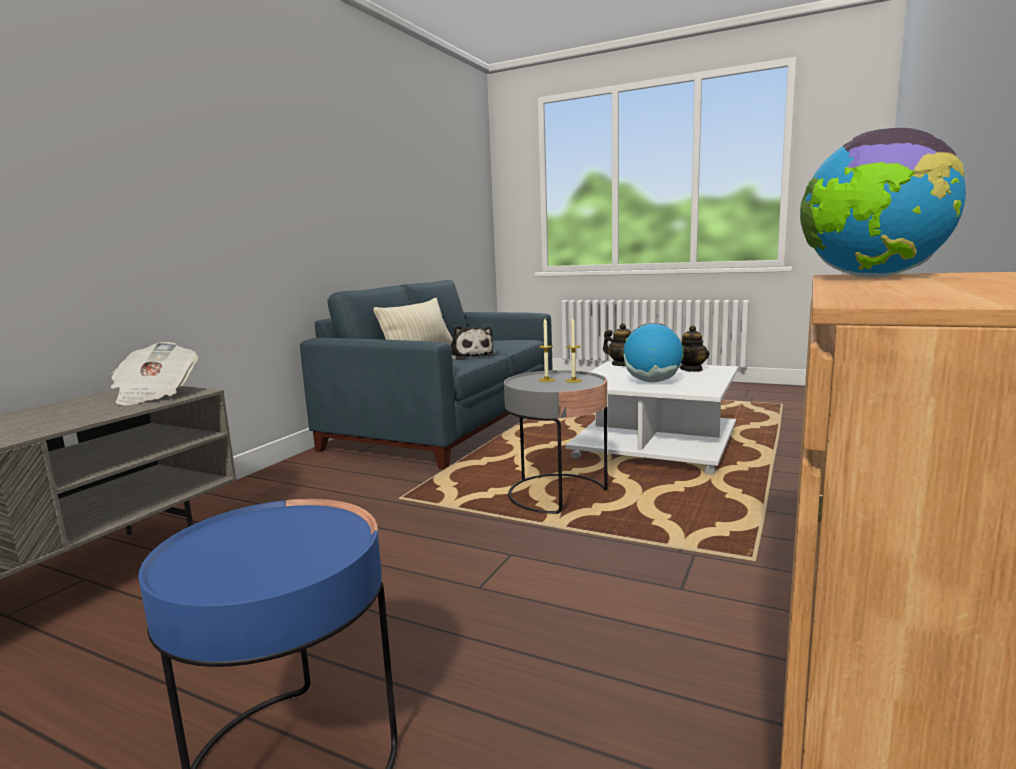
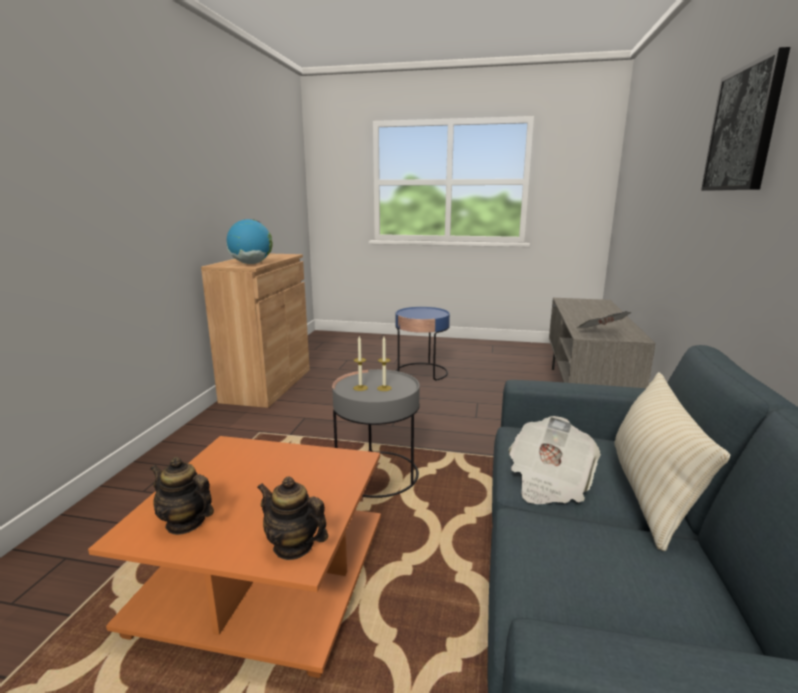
camera: 165 degrees right, 5 degrees up
(201, 120) = (743, 129): none -> picture
(470, 356) = (549, 481): plush toy -> newspaper
(652, 381) = (271, 469): globe -> none
(653, 445) = (266, 580): white coffee table -> orange coffee table
(691, 369) = (185, 522): teapot -> teapot turned 75 degrees counterclockwise

